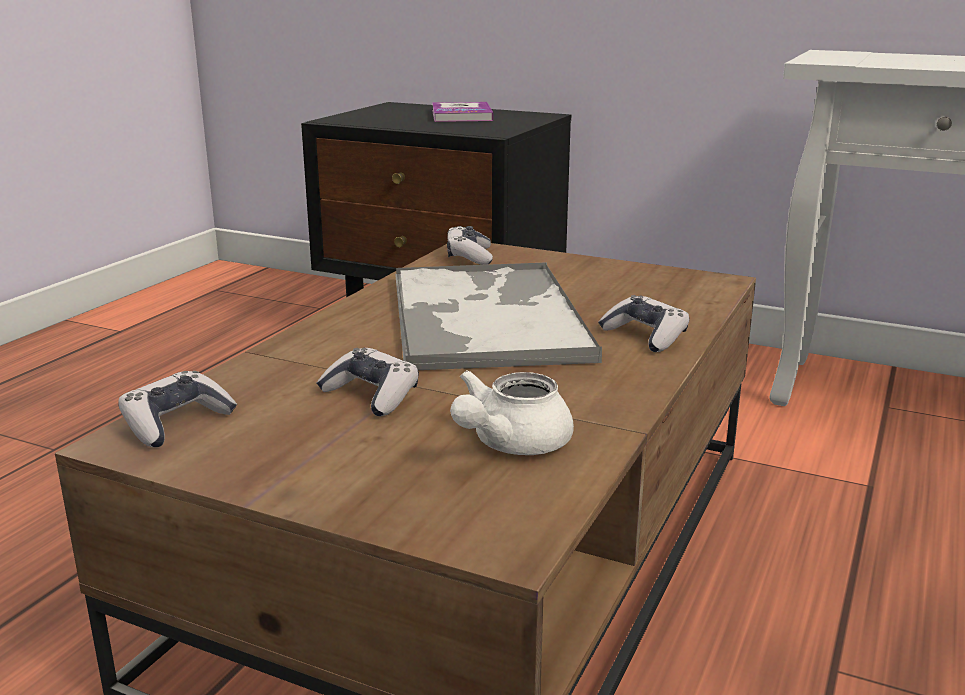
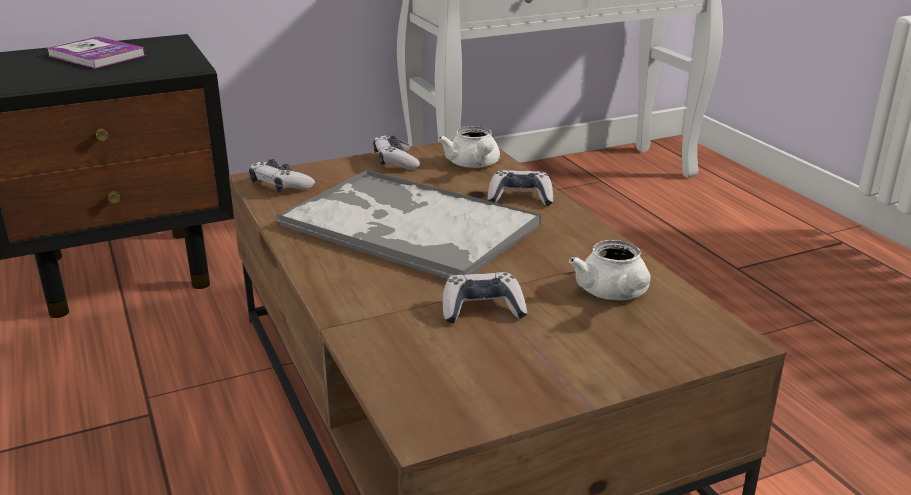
camera: 50 degrees left, 5 degrees up
(176, 423) = (422, 396): game controller -> game controller (395, 162)
(675, 296) = (474, 165): none -> white teapot

